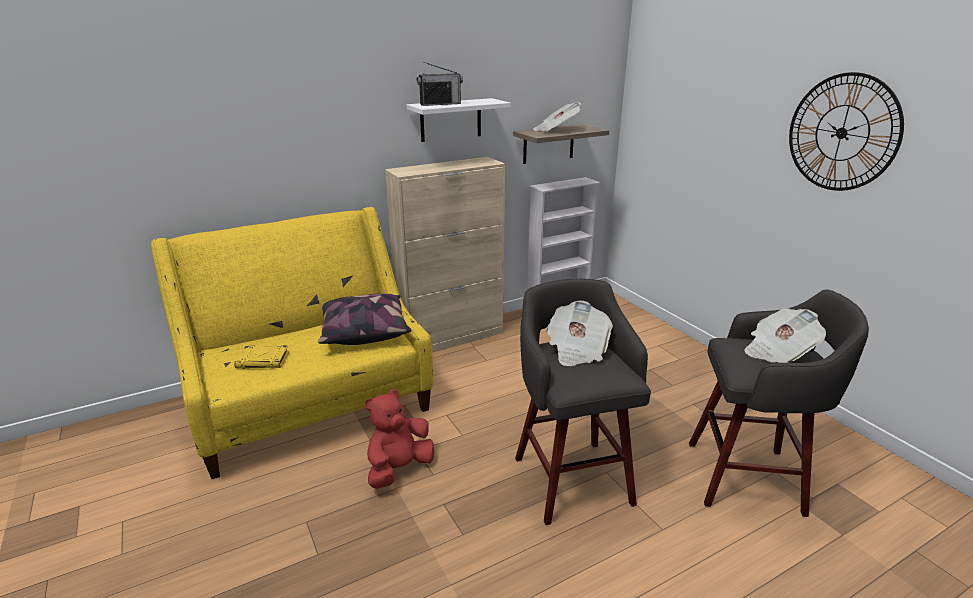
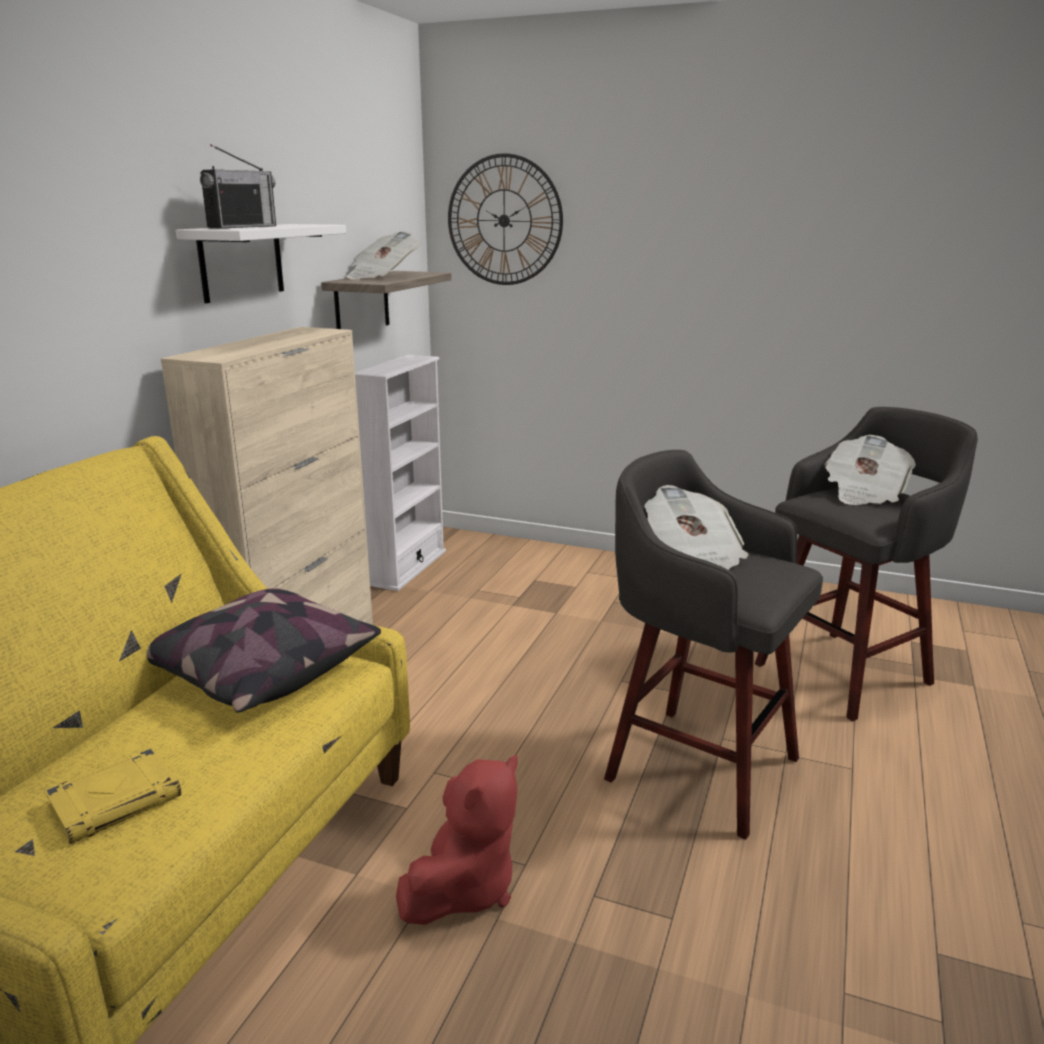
camera: 40 degrees left, 5 degrees down
(399, 469) = (464, 888): red plush toy -> red plush toy turned 150 degrees counterclockwise
(842, 133) = (784, 234): wall clock -> wall clock (504, 220)

